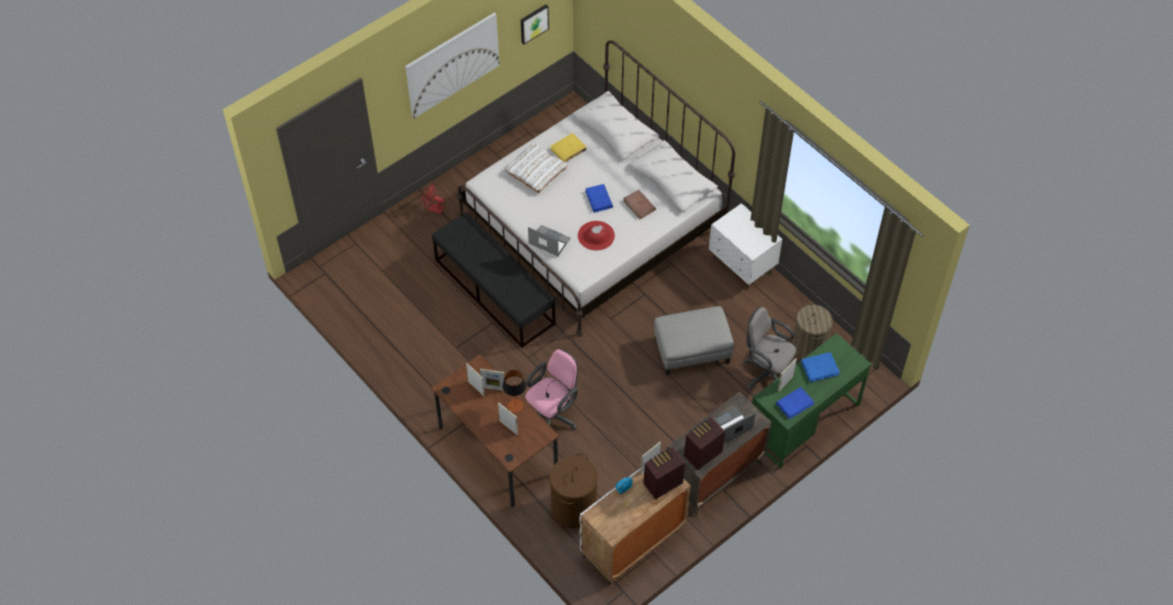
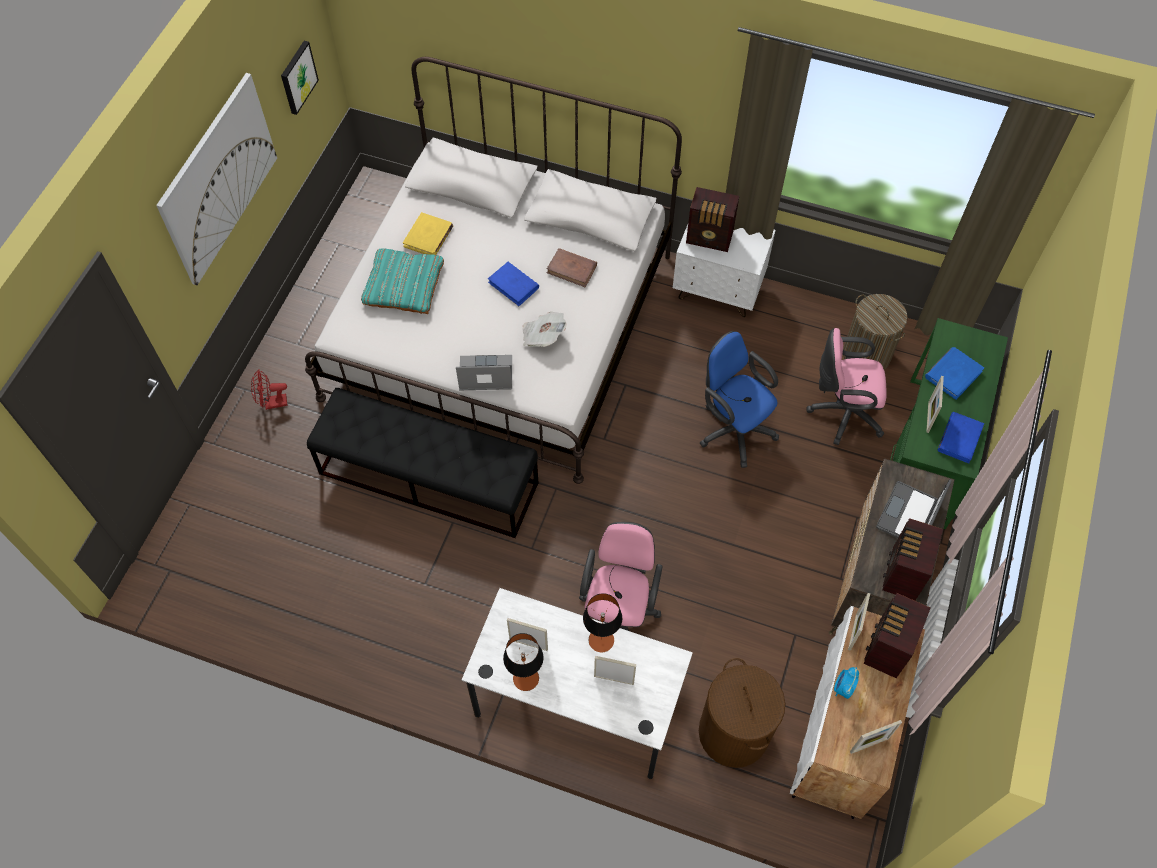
camera: 30 degrees left, 5 degrees up
(463, 404) = (525, 678): none -> table lamp
(493, 388) = (553, 631): picture frame -> picture frame (869, 745)
(498, 450) = (577, 704): brown desk -> white desk
(536, 171) = (403, 285): white pillow -> turquoise pillow
(596, 236) = (543, 336): red hat -> newspaper
(692, 350) = (733, 428): grey ottoman -> blue office chair
(737, 225) = (710, 238): none -> radio
(767, 373) = (842, 413): grey office chair -> pink office chair

